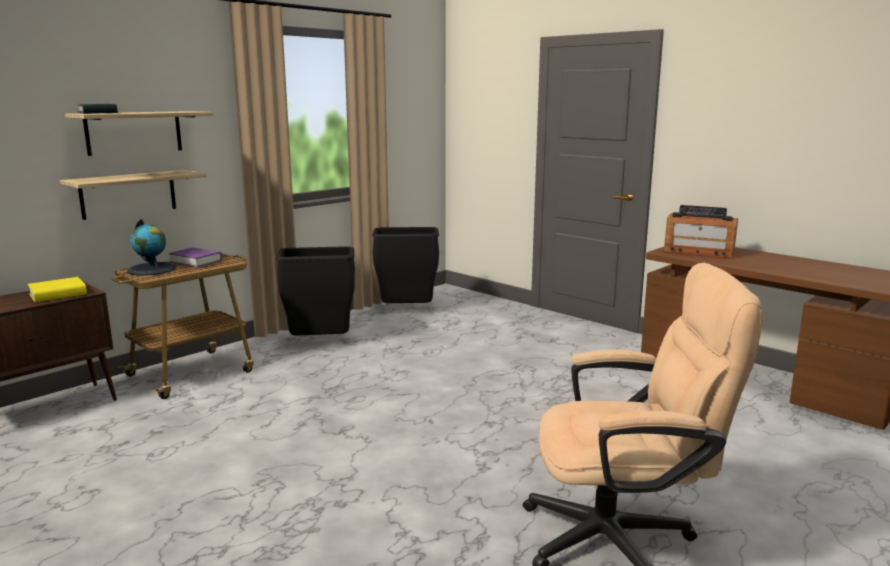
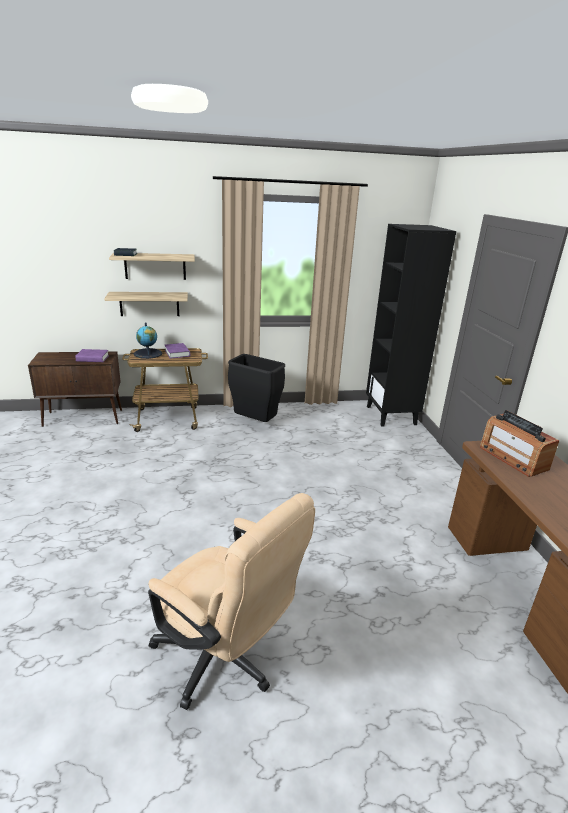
camera: 35 degrees right, 10 degrees up
(58, 294) = (92, 358): yellow book -> purple book
(407, 311) = (339, 415): black trash can -> none
(459, 298) = (391, 415): none -> black bookcase

